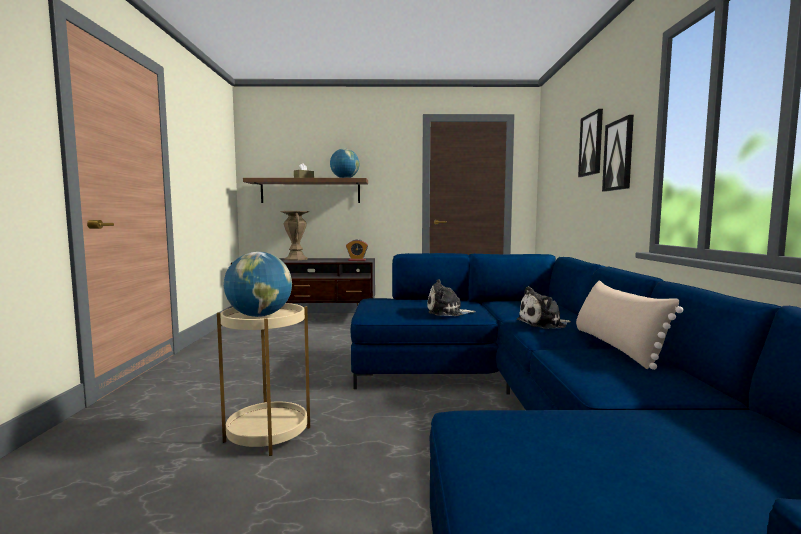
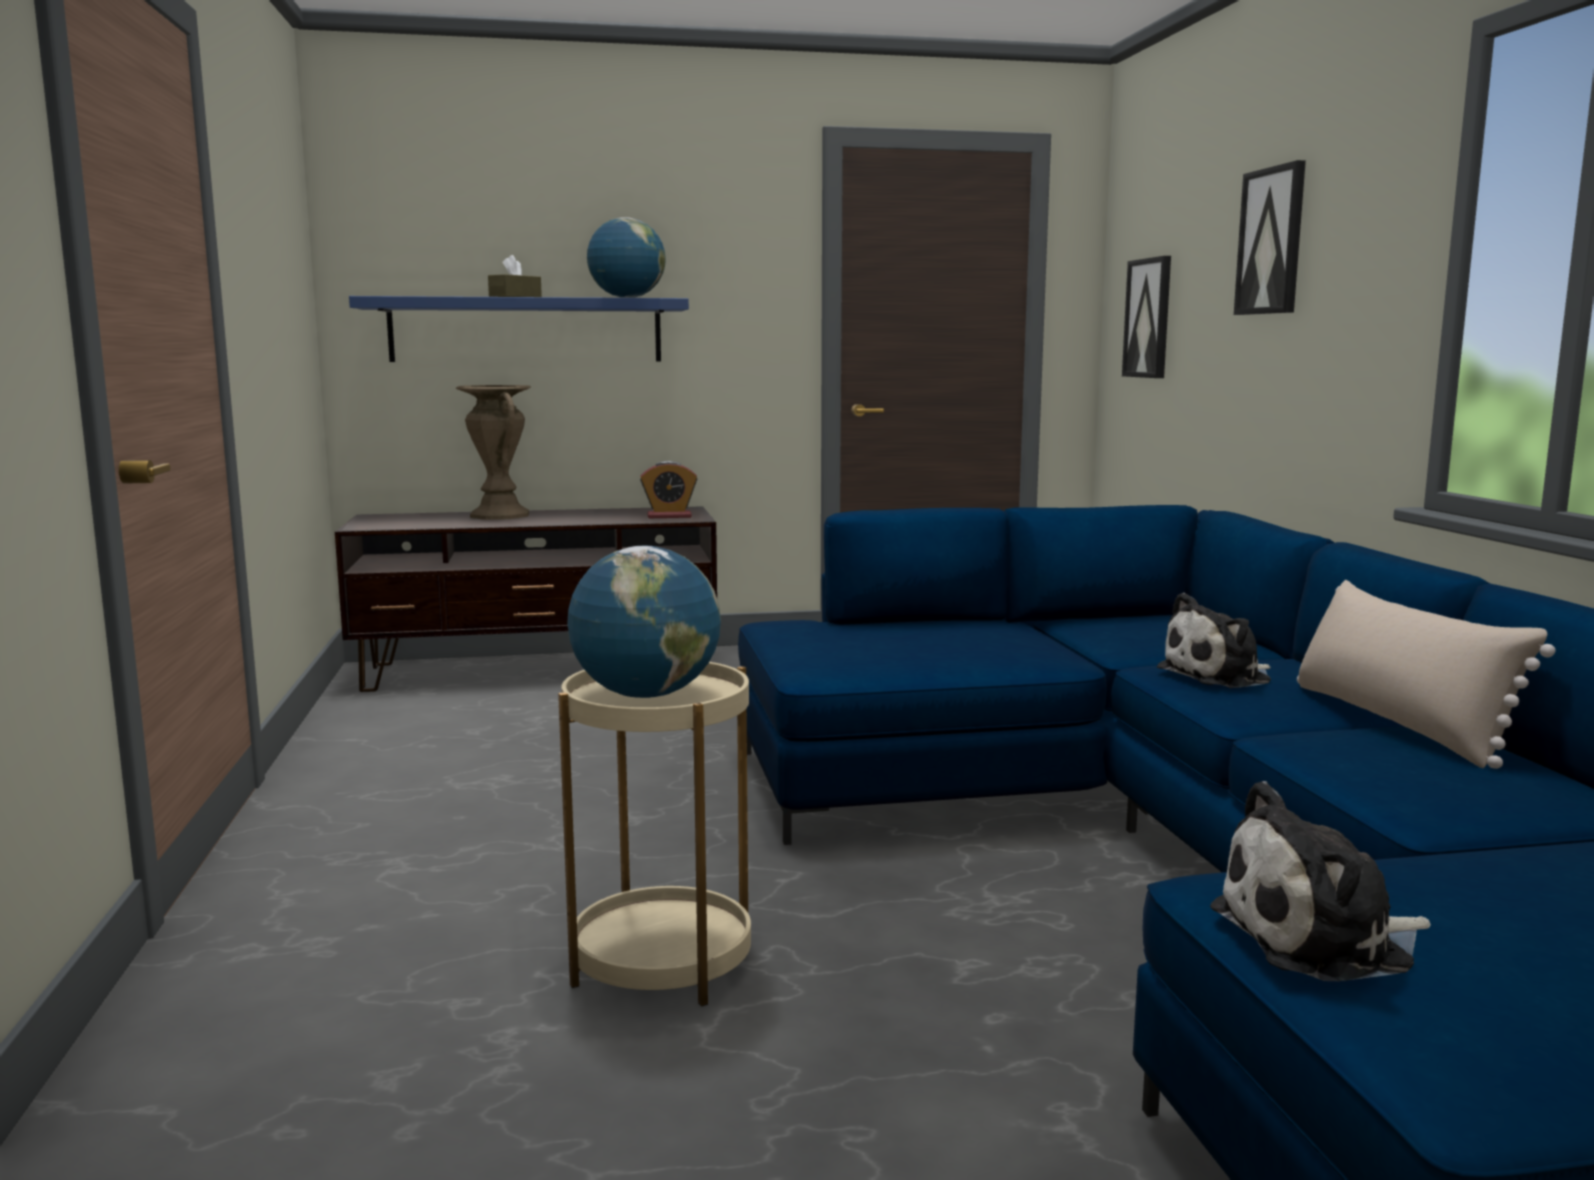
camera: 10 degrees left, 5 degrees up
(310, 191) = (526, 330): brown shelf -> blue shelf
(447, 312) = (987, 655): plush toy -> plush toy (1321, 939)
(619, 155) = (1348, 279): picture -> picture (1148, 318)

